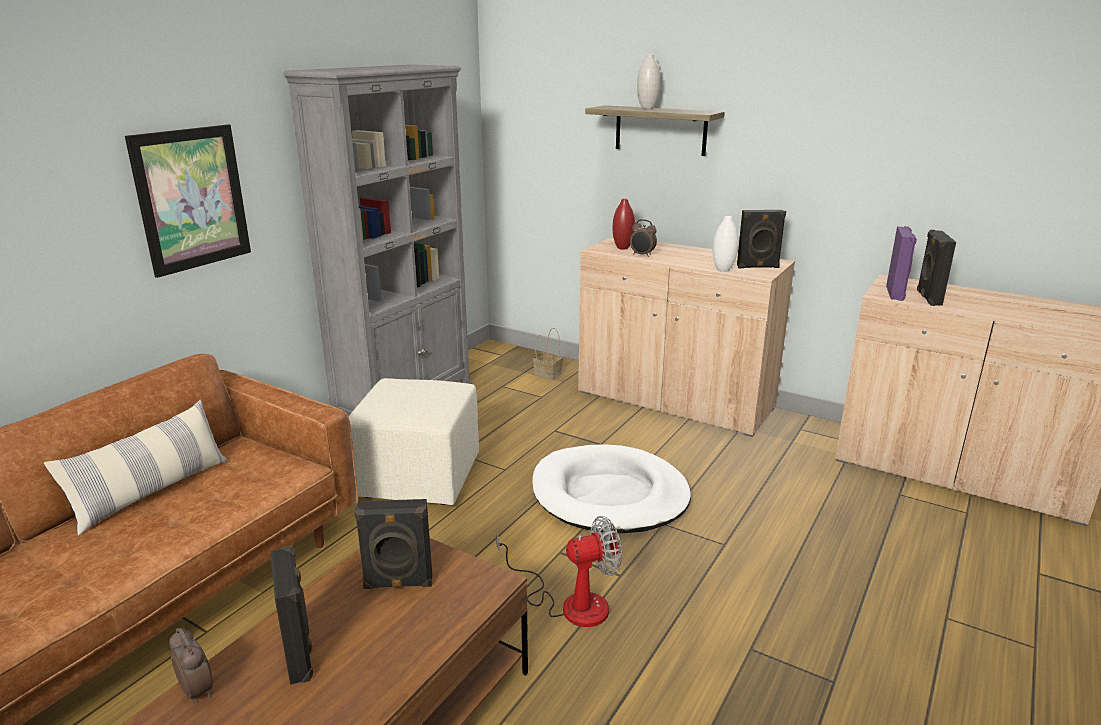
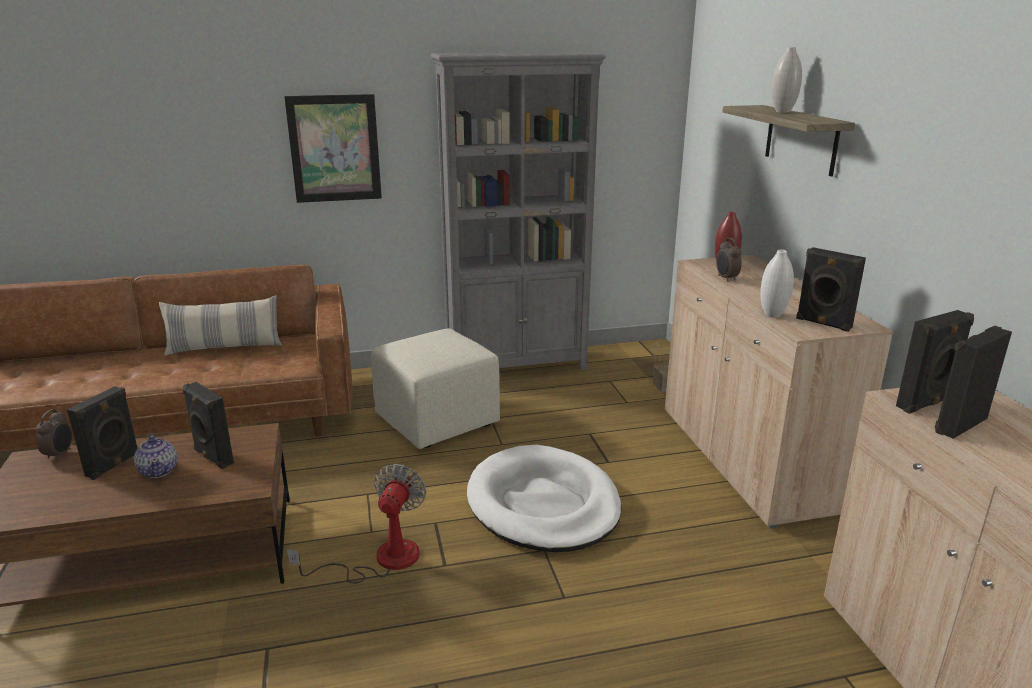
camera: 45 degrees right, 0 degrees up
(367, 627) = (159, 470): none -> teapot
(570, 603) = (381, 560): fan -> fan turned 105 degrees counterclockwise
(896, 293) = (926, 404): purple speaker -> black speaker

